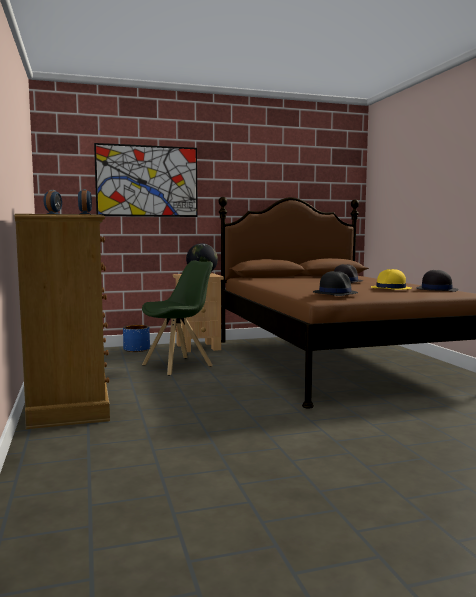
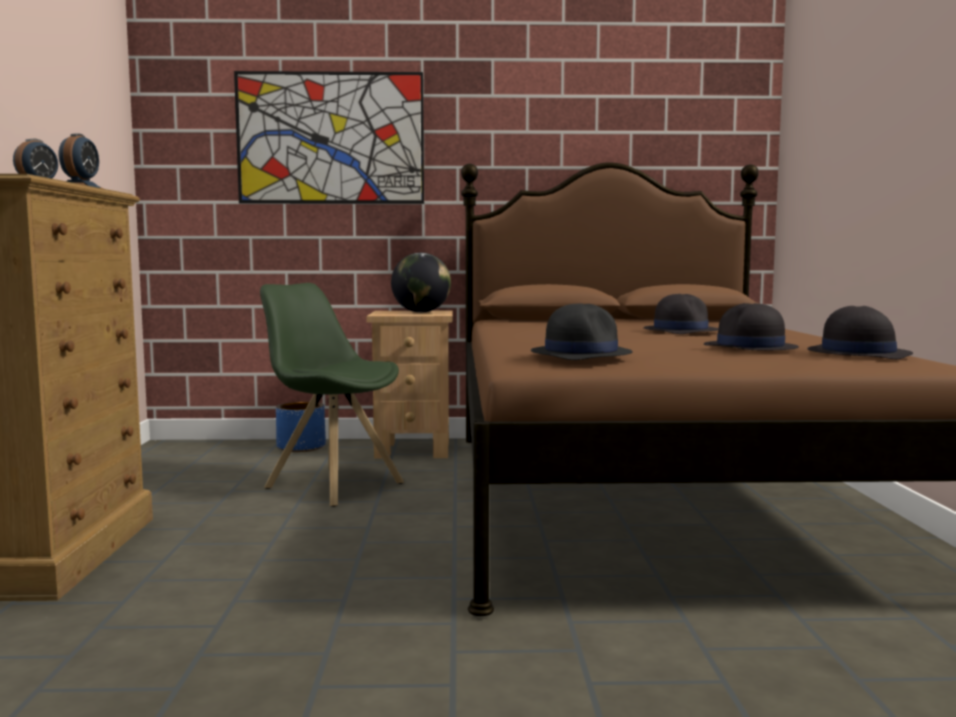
camera: 15 degrees right, 0 degrees up
(178, 365) = (333, 485): green chair -> green chair turned 120 degrees counterclockwise
(391, 288) = (750, 348): yellow hat -> black hat

